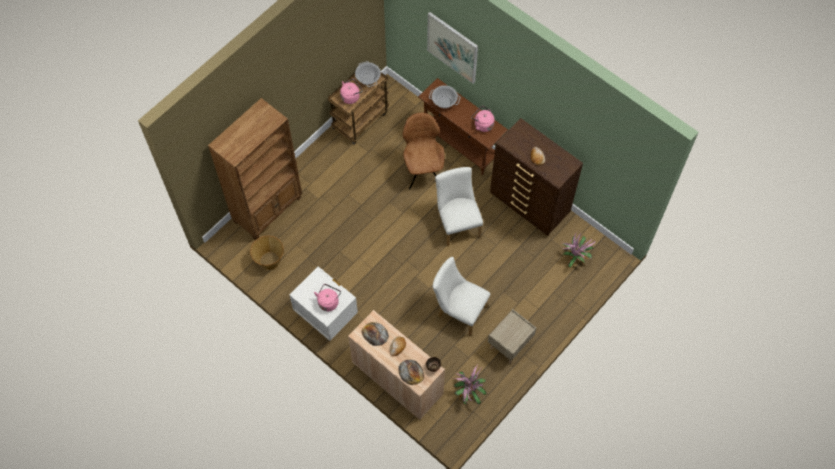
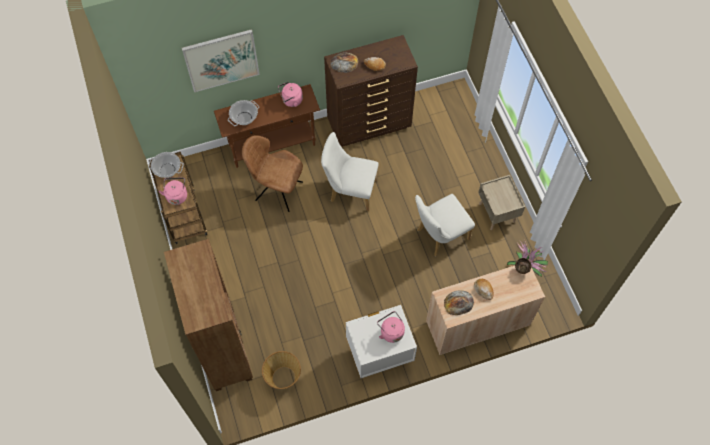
camera: 60 degrees left, 0 degrees up
(411, 372) = (516, 291): bread -> bread (344, 62)
(575, 258) = (443, 118): potted plant -> none

